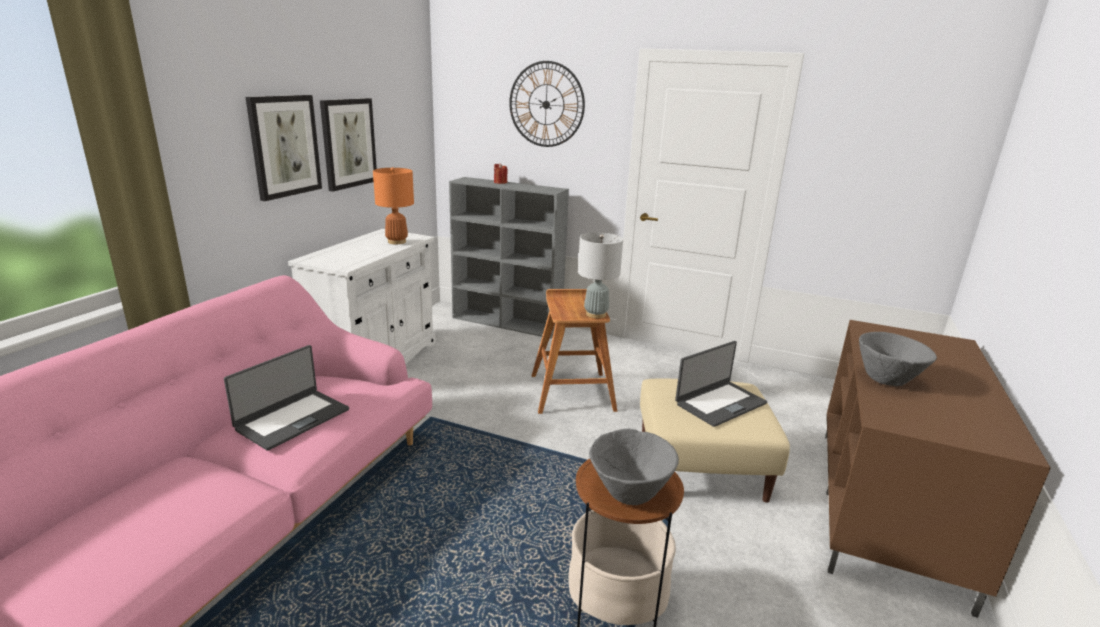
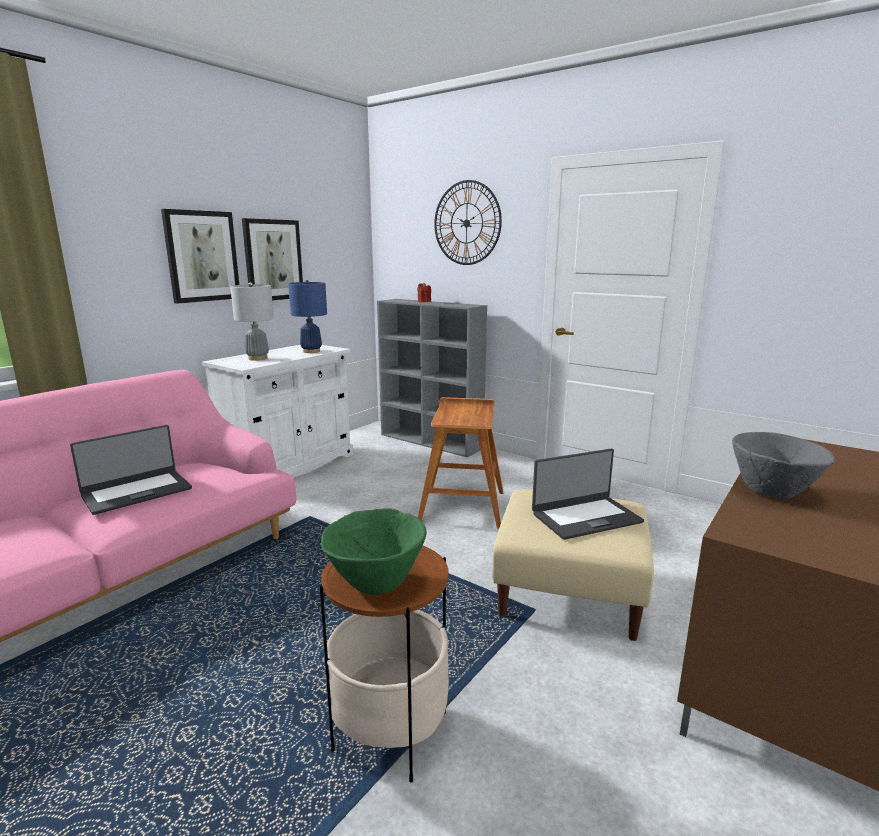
camera: 15 degrees right, 5 degrees down
(396, 242) = (311, 351): orange table lamp -> blue table lamp
(595, 314) = (478, 421): grey table lamp -> grey table lamp (258, 358)
(629, 494) = (375, 583): grey bowl -> green bowl

